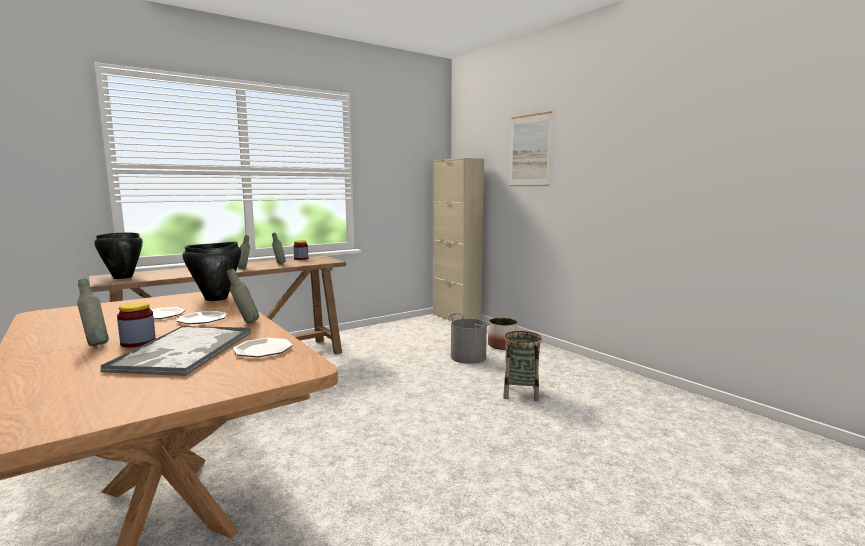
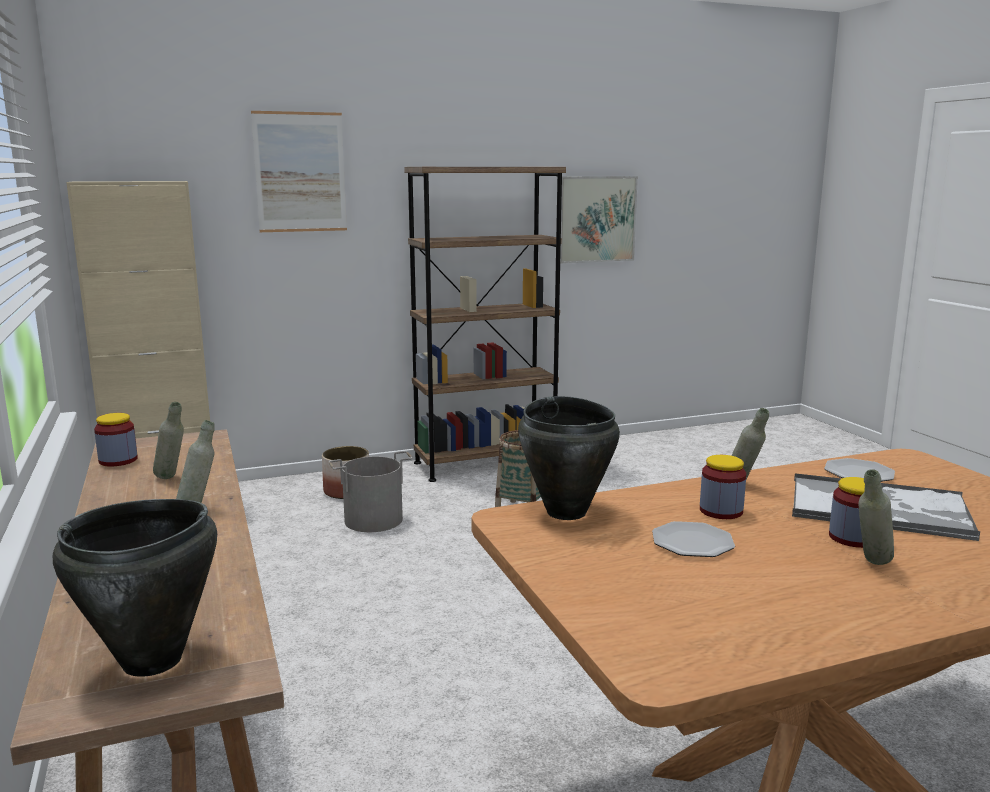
camera: 75 degrees left, 5 degrees up
(202, 319) = (721, 511): plate -> jar
(597, 372) = (485, 463): none -> brown bookcase
(749, 181) = (596, 219): none -> picture

